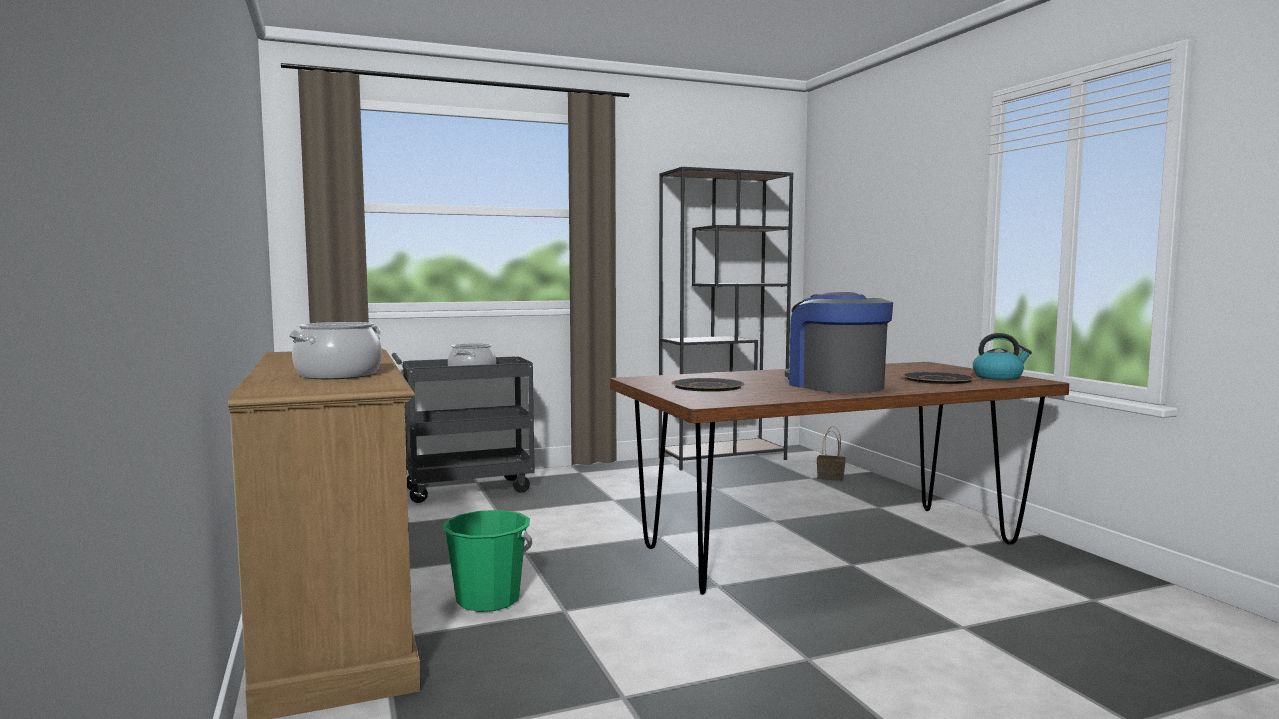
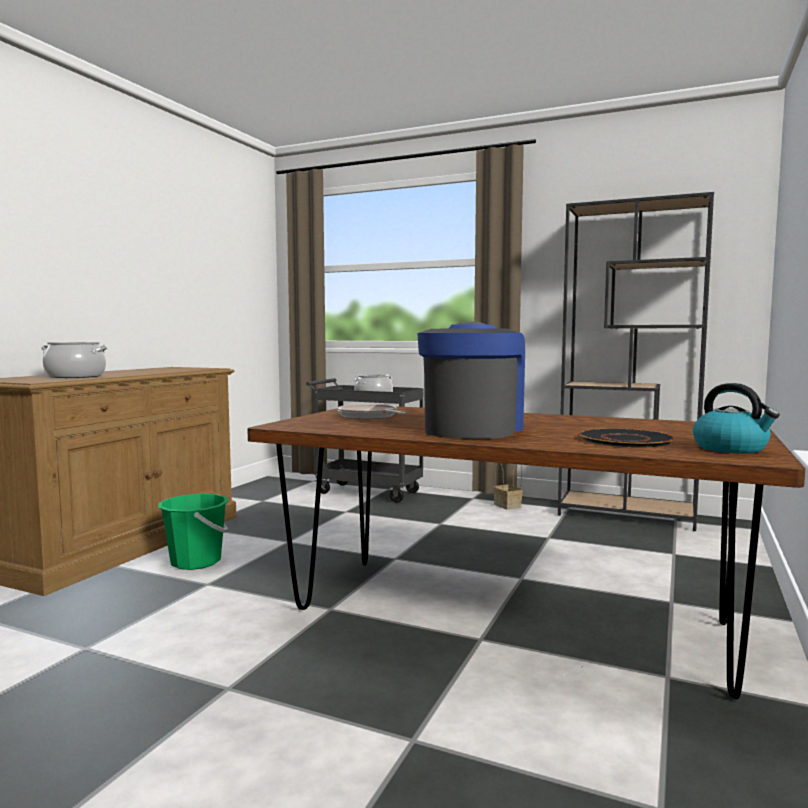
camera: 45 degrees right, 0 degrees up
(708, 386) = (369, 417): black plate -> frying pan
(831, 477) = (700, 559): basket -> basket (508, 506)

